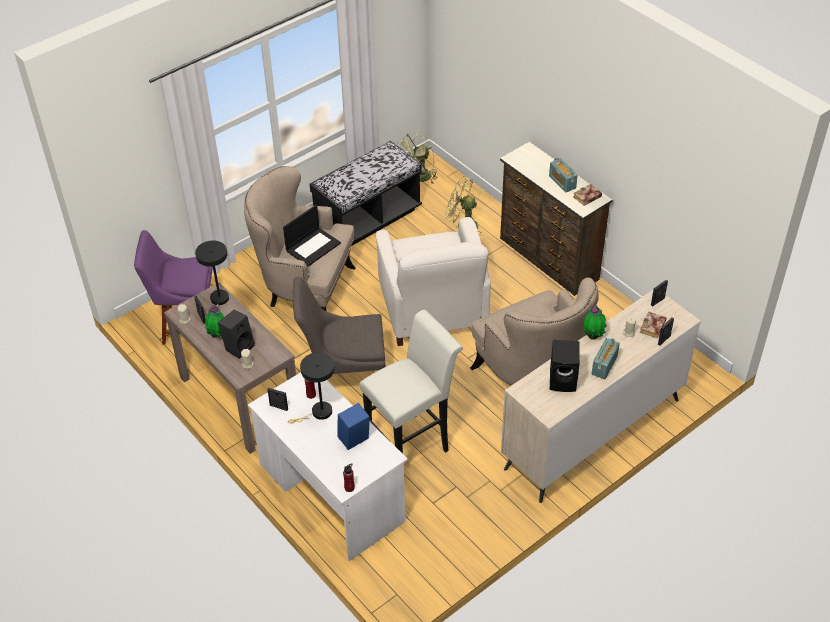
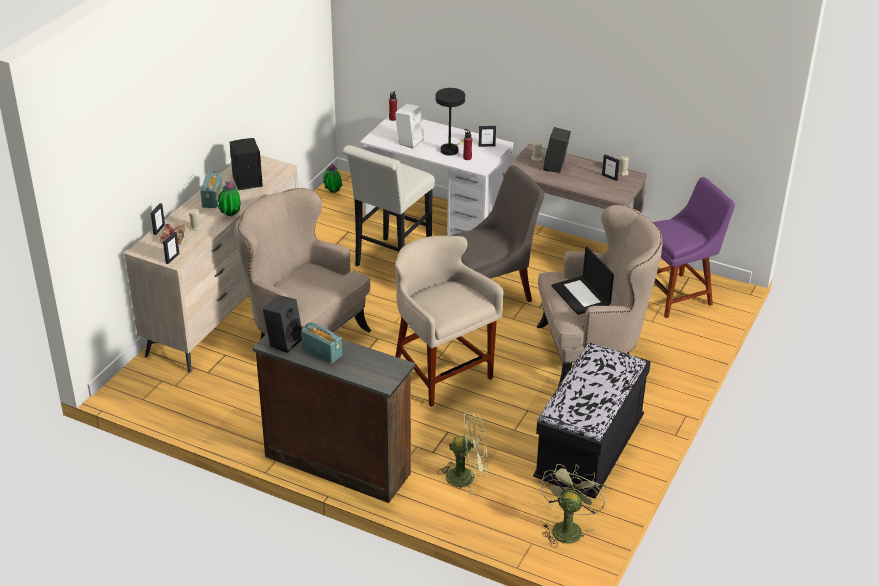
camera: 155 degrees right, 10 degrees down
(218, 335) = (582, 170): potted plant -> potted plant (332, 193)
(219, 301) = (607, 191): black table lamp -> none
(313, 246) = (582, 295): laptop -> laptop turned 45 degrees counterclockwise
(354, 441) = (409, 141): blue speaker -> white speaker
(433, 309) = (441, 373): white armchair -> beige stool
(587, 198) = (284, 341): book -> black speaker

